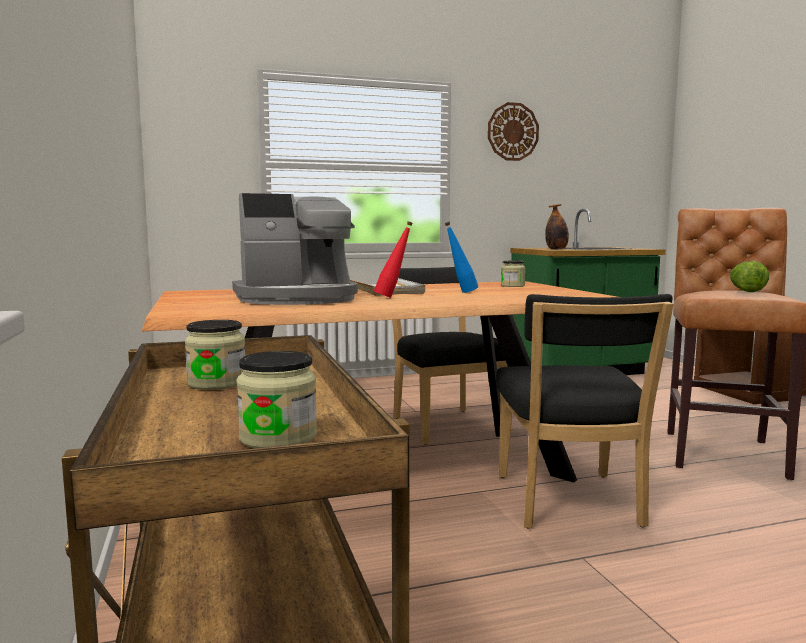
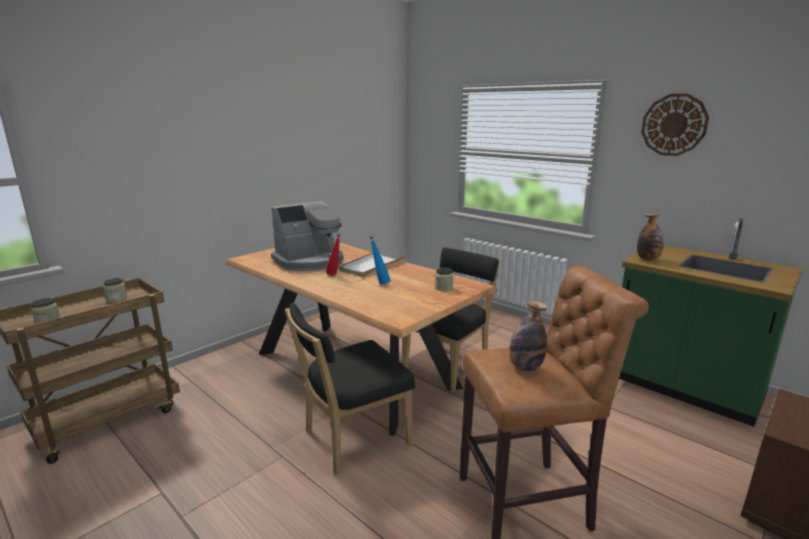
camera: 60 degrees right, 10 degrees up
(297, 298) = (310, 261): coffee machine -> coffee machine turned 75 degrees counterclockwise
(745, 290) = (525, 367): lettuce -> bottle

